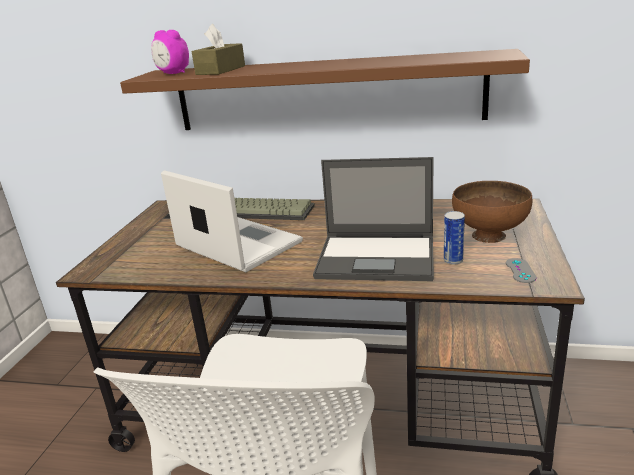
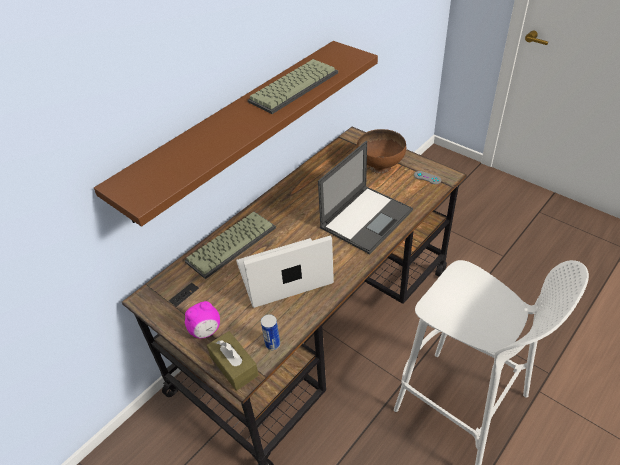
camera: 60 degrees left, 20 degrees up
(173, 73) = (152, 180): alarm clock -> alarm clock (206, 331)
(221, 70) = (188, 154): brown tissue box -> brown tissue box (234, 366)
(388, 60) = (293, 86): none -> keyboard
(453, 260) = (396, 193): can -> can (272, 344)

